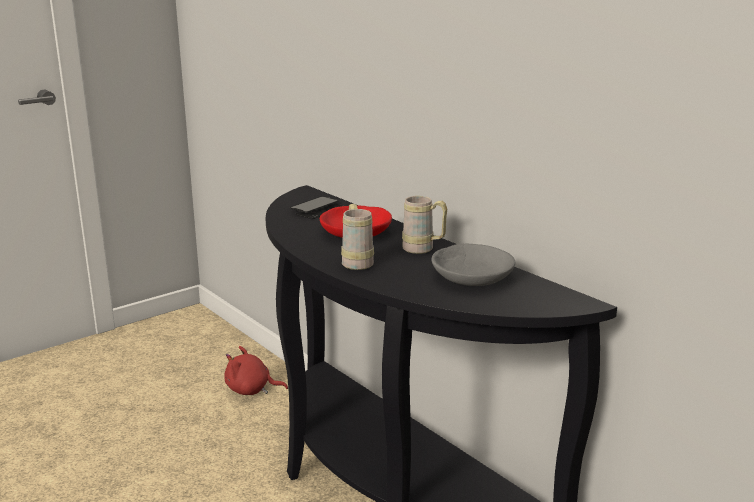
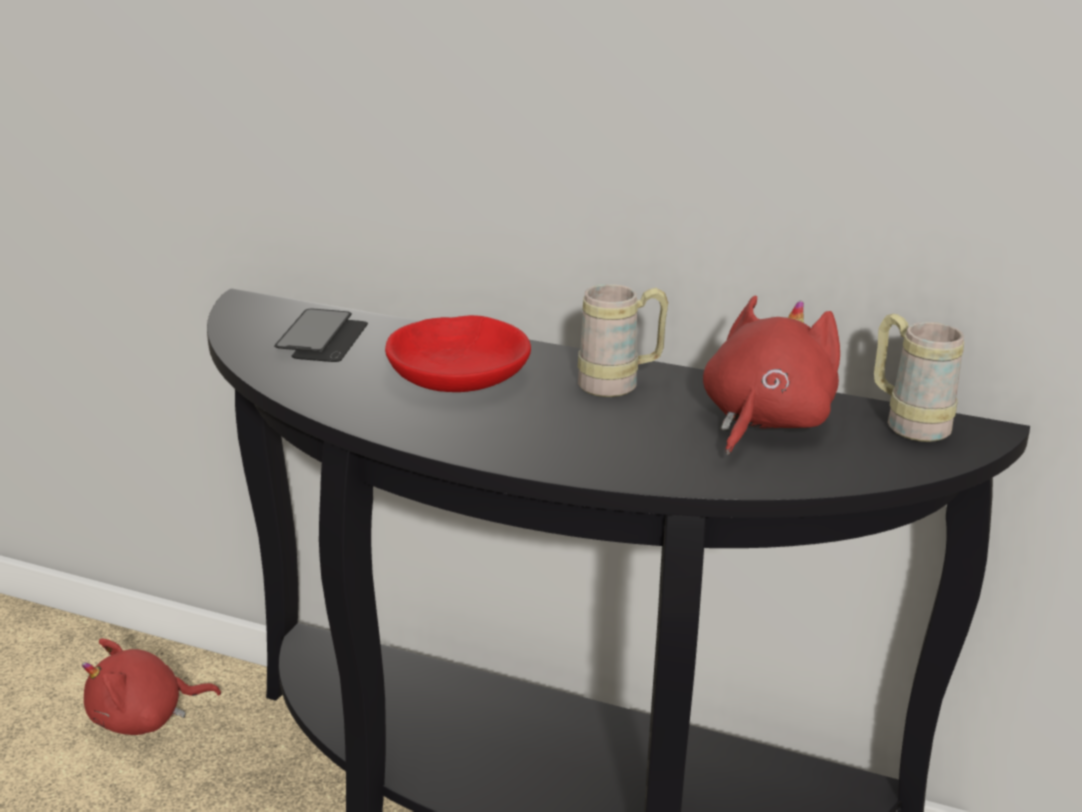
camera: 30 degrees left, 5 degrees up
(356, 261) = (539, 437): beige mug -> beige mug (907, 423)
(471, 276) = (763, 422): grey bowl -> red plush toy

